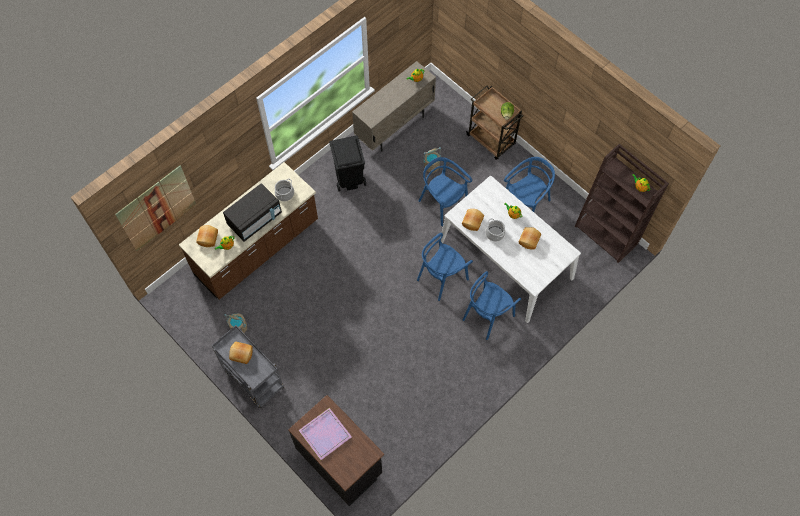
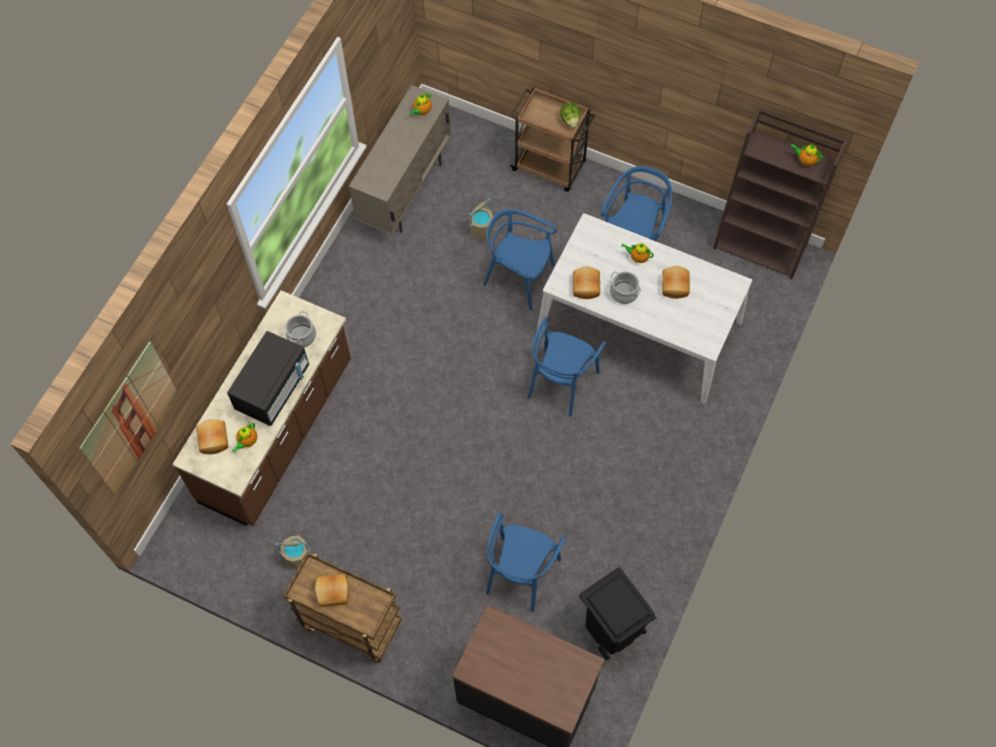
camera: 20 degrees left, 0 degrees up
(252, 378) = (349, 623): grey cart -> brown cart
(325, 433) = (508, 661): purple tray -> none
(349, 178) = (371, 286): black trash can -> black trash can (611, 629)
(487, 316) = (646, 413): blue chair -> blue chair (521, 573)

